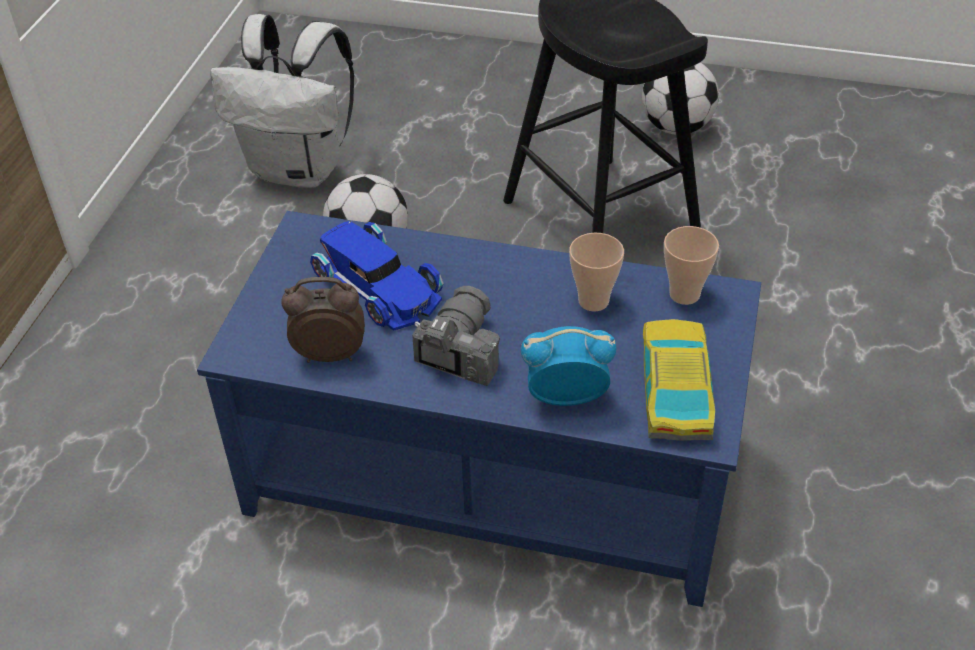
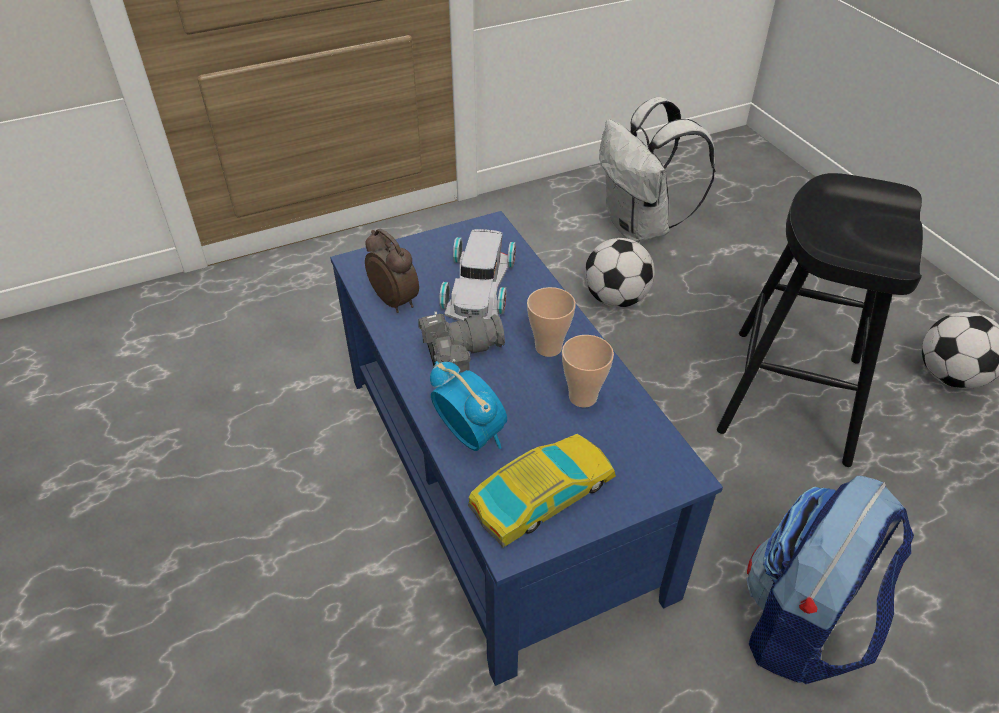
camera: 50 degrees right, 0 degrees up
(377, 286) = (477, 285): blue toy car -> white toy car
(684, 294) = (650, 445): cup -> cup (548, 347)
(809, 373) = (802, 624): none -> backpack

